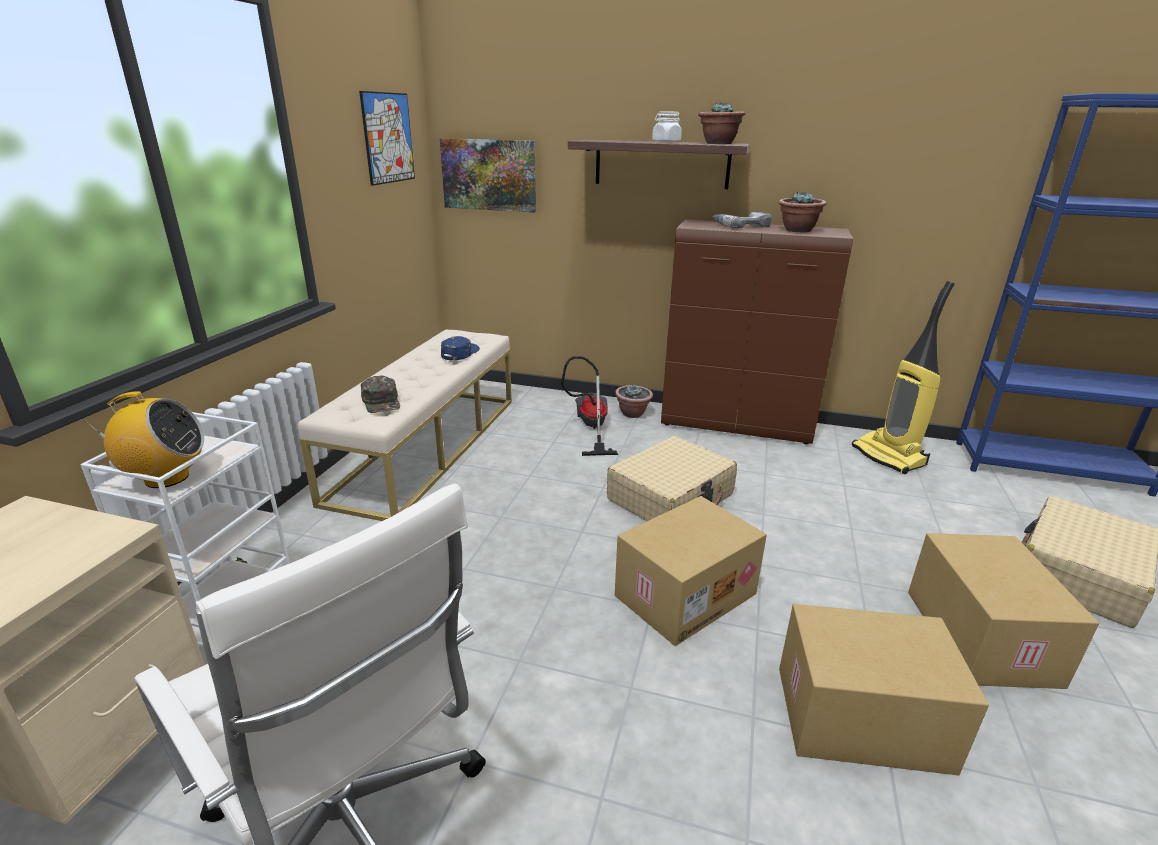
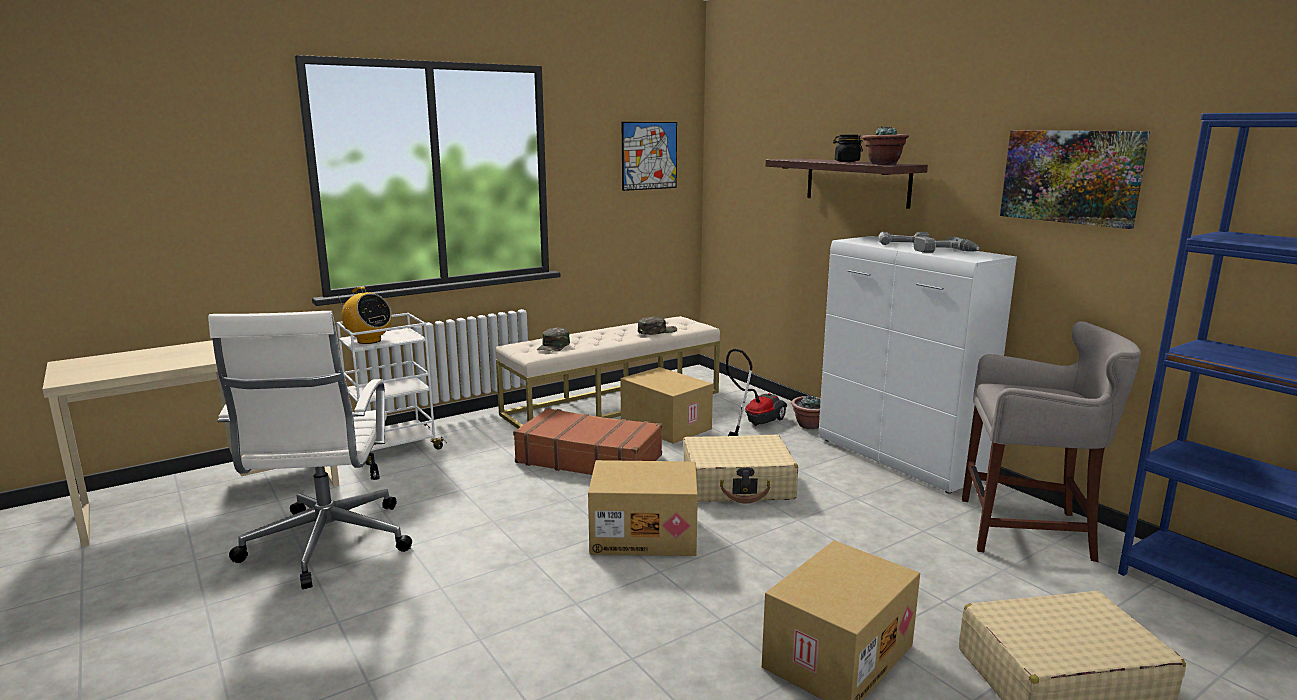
camera: 40 degrees right, 10 degrees down
(460, 353) = (657, 331): blue cap -> green cap
(489, 175) = (737, 187): picture -> picture (1071, 176)
(502, 525) = (589, 459): none -> brown suitcase
(666, 142) = (846, 161): white jar -> black jar
(737, 425) = (899, 460): brown cabinet -> white cabinet
(797, 230) = (946, 252): potted plant -> power drill
(860, 720) = (642, 639): cardboard box -> cardboard box (664, 426)
(889, 456) = (1030, 530): vacuum cleaner -> grey stool

